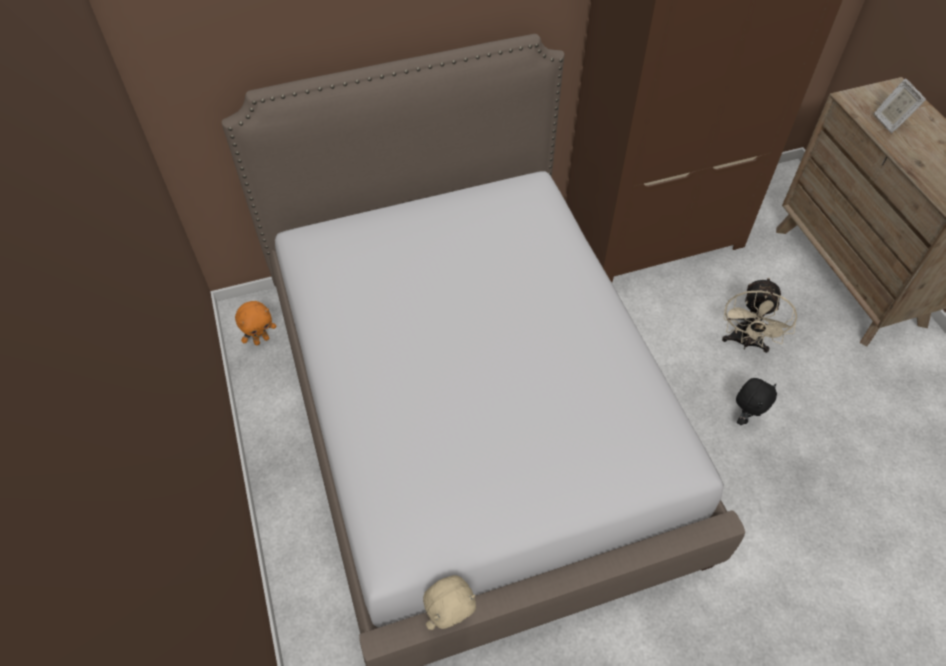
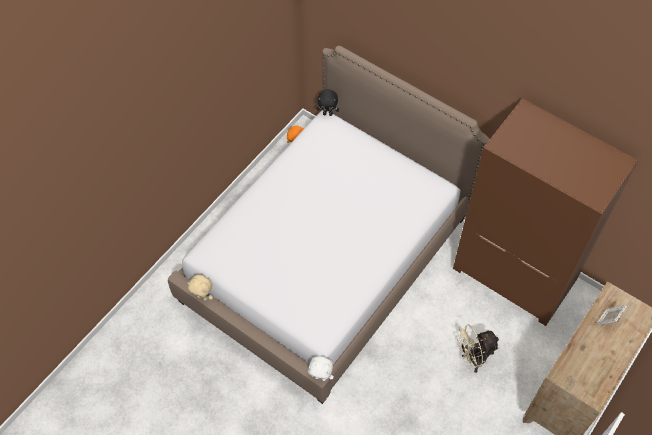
camera: 55 degrees right, 5 degrees up
(725, 521) = (321, 377): none -> white plush toy
(745, 417) = (421, 380): black plush toy -> black plush toy (327, 114)

